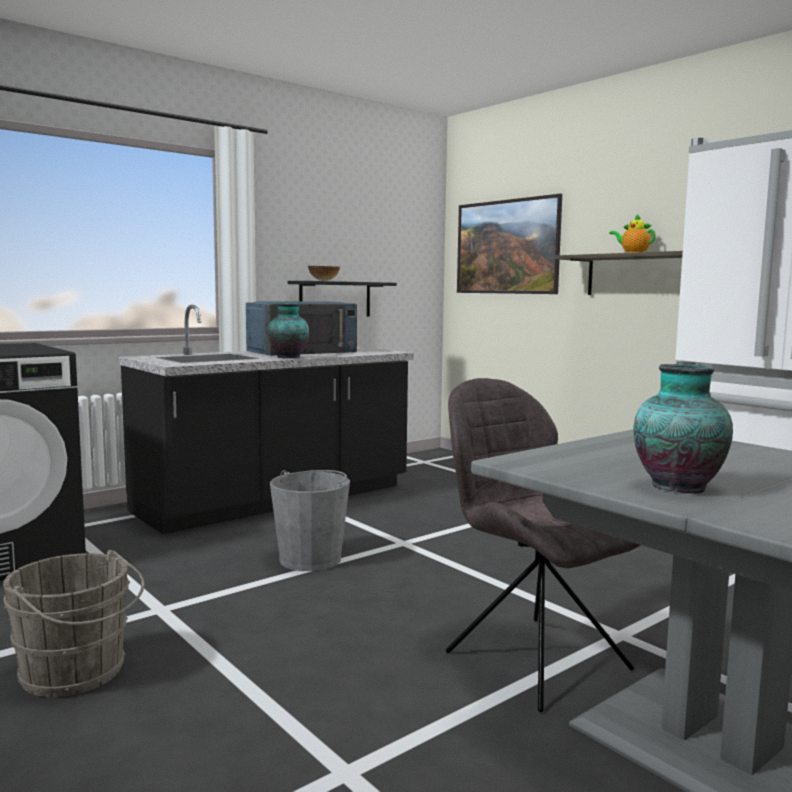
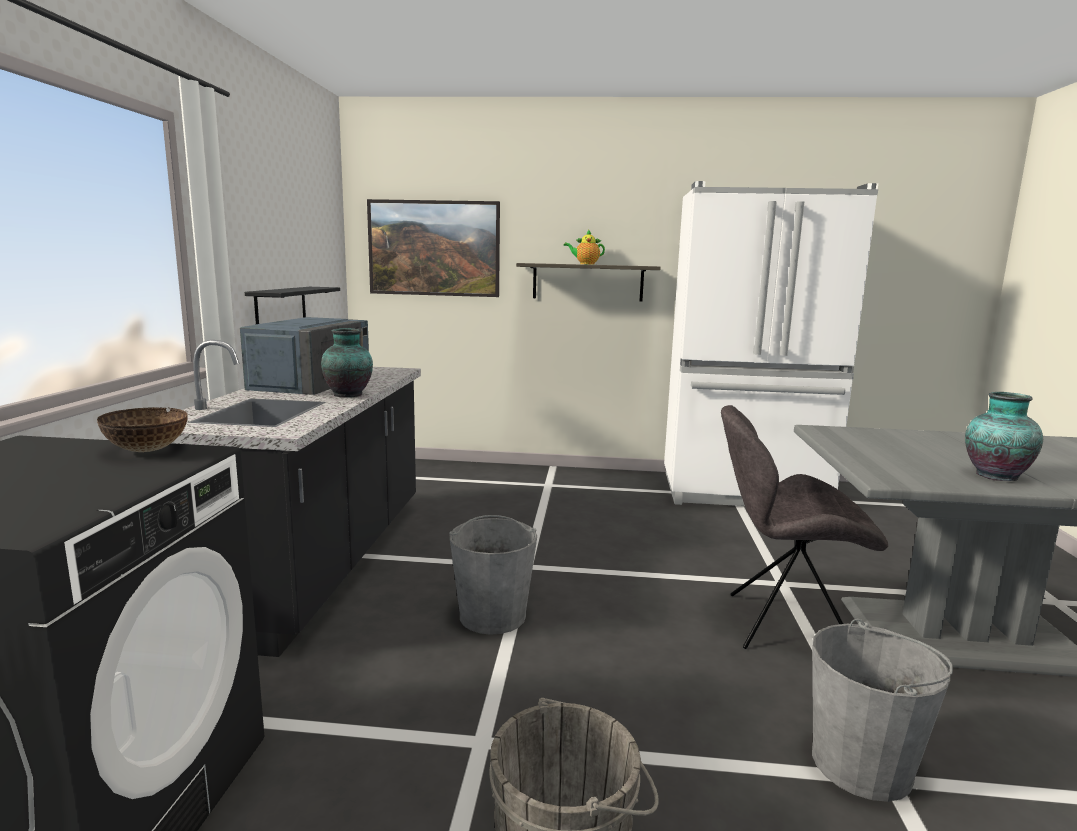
camera: 45 degrees left, 5 degrees up
(323, 281) = (284, 290): bowl -> bowl (147, 450)
(348, 753) = (862, 764): none -> grey bucket

